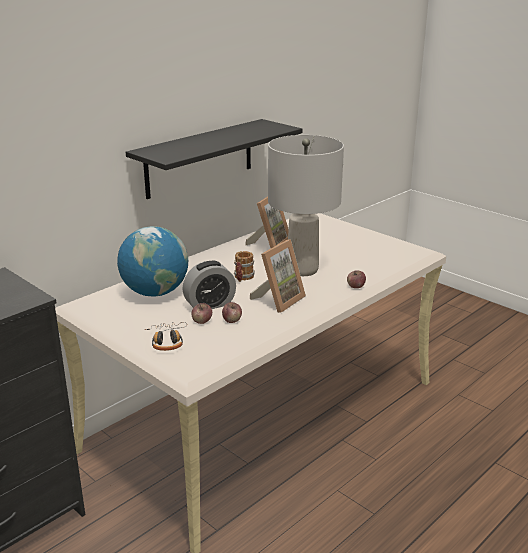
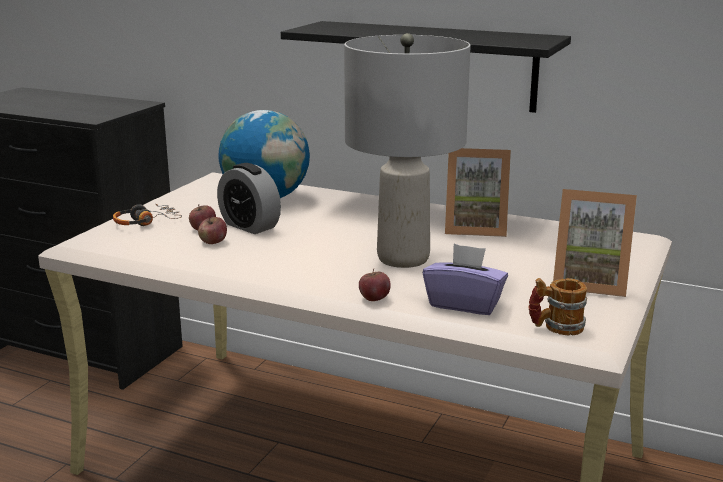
camera: 70 degrees right, 5 degrees down
(242, 278) = (342, 230): mug -> mug (556, 327)
(278, 300) = (288, 257): picture frame -> picture frame (589, 283)
(373, 267) = (464, 304): none -> purple tissue box

